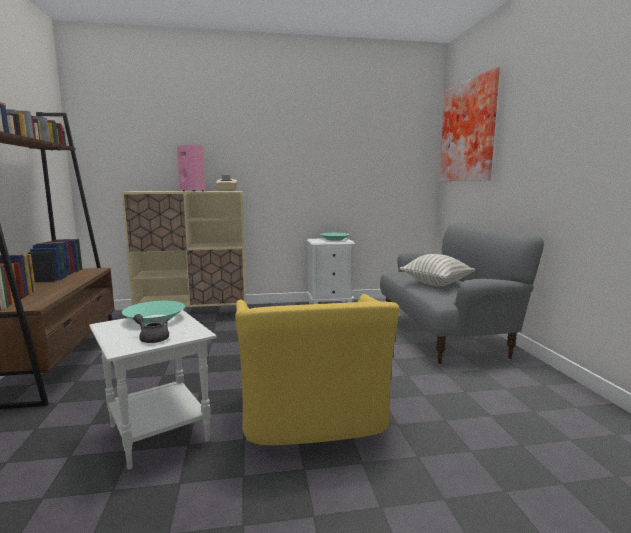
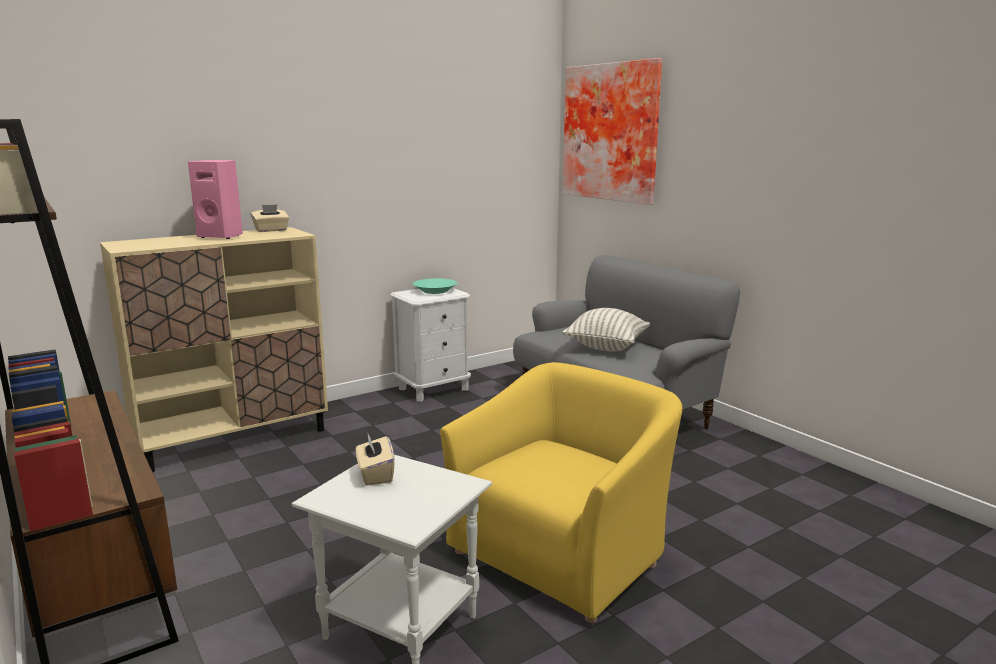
camera: 25 degrees left, 5 degrees up
(152, 338) = (424, 504): grey teapot -> none
(155, 319) = (375, 475): turquoise bowl -> beige tissue box
(312, 415) = (562, 551): yellow armchair -> yellow armchair turned 105 degrees counterclockwise

